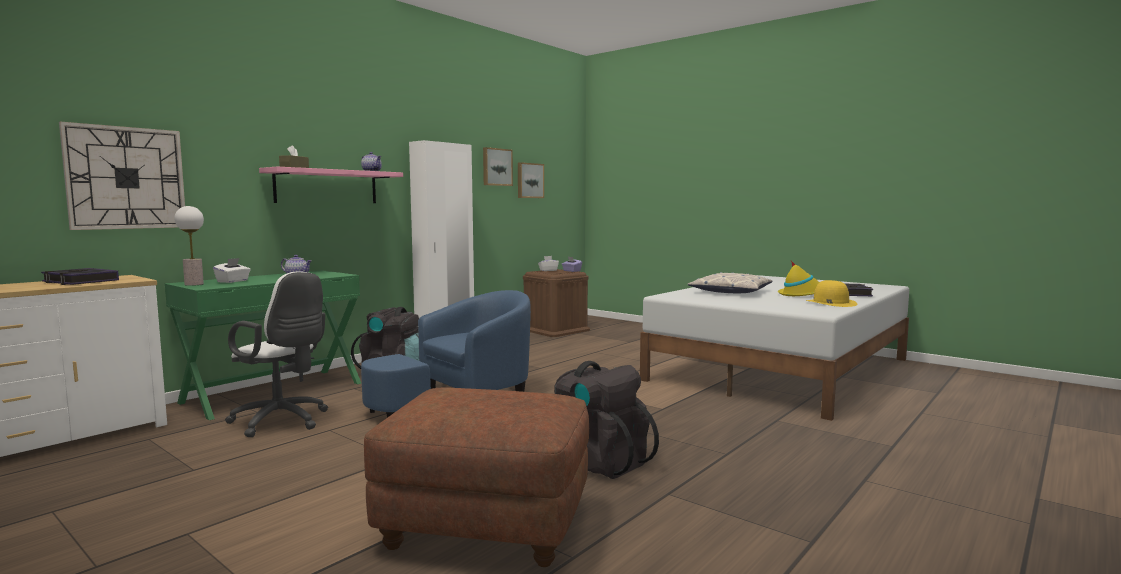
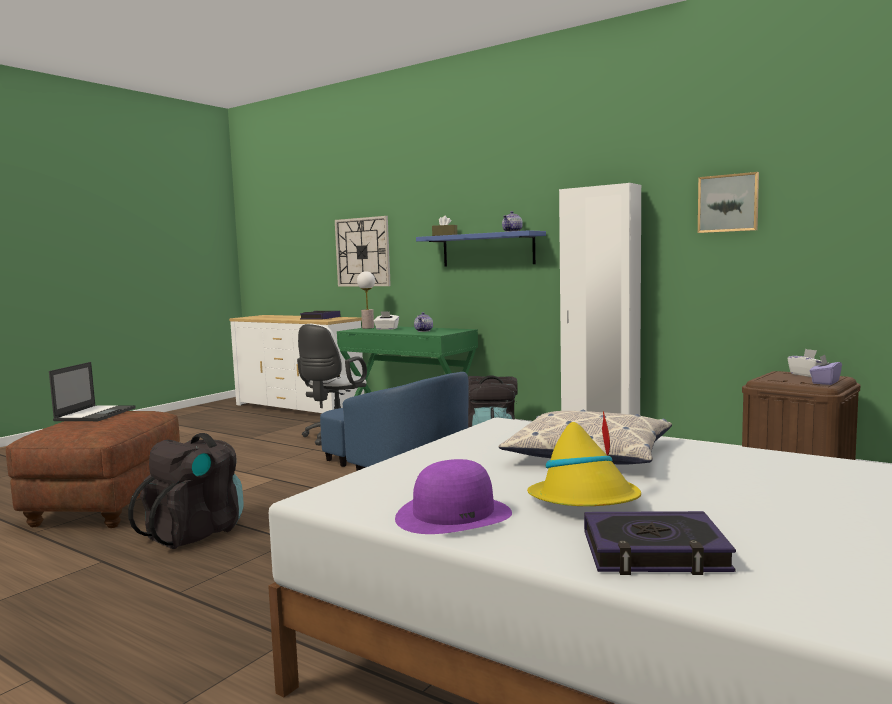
camera: 85 degrees right, 0 degrees up
(327, 187) = (488, 249): pink shelf -> blue shelf
(444, 406) = (96, 414): none -> laptop
(529, 180) = (810, 217): picture -> none
(830, 303) = (454, 515): yellow hat -> purple hat

